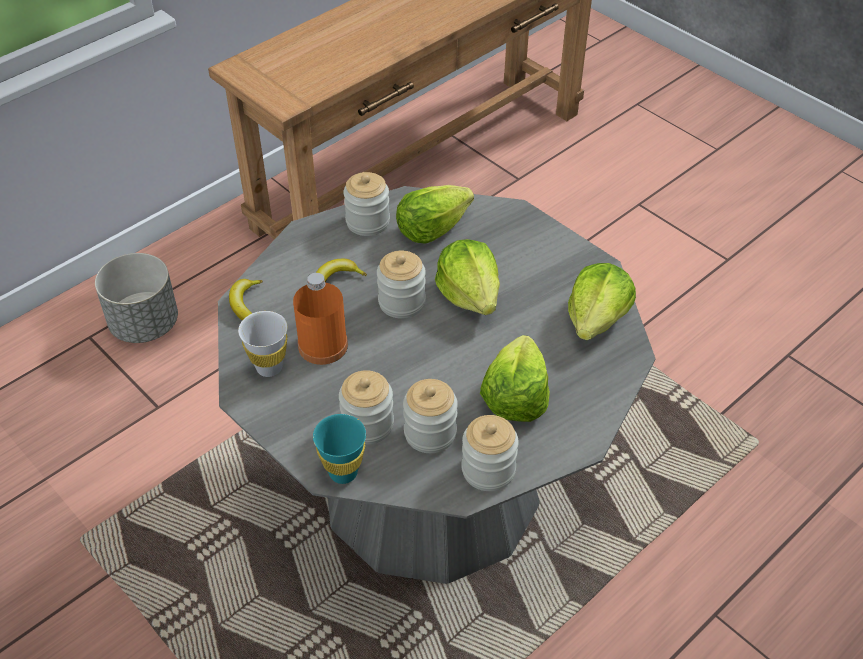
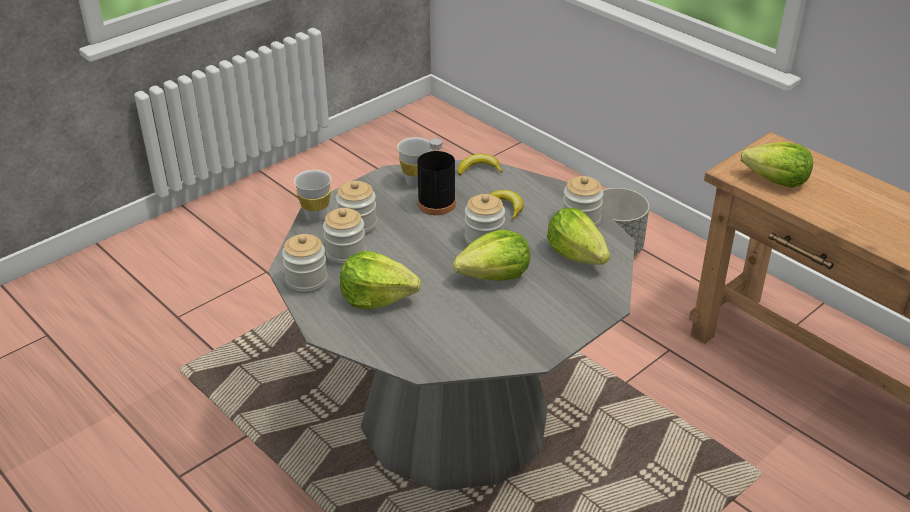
camera: 90 degrees right, 10 degrees down
(323, 345) = (436, 204): orange bottle -> black bottle
(343, 472) = (316, 217): turquoise cup -> white cup
(597, 319) = (466, 349): lettuce -> lettuce (776, 180)

